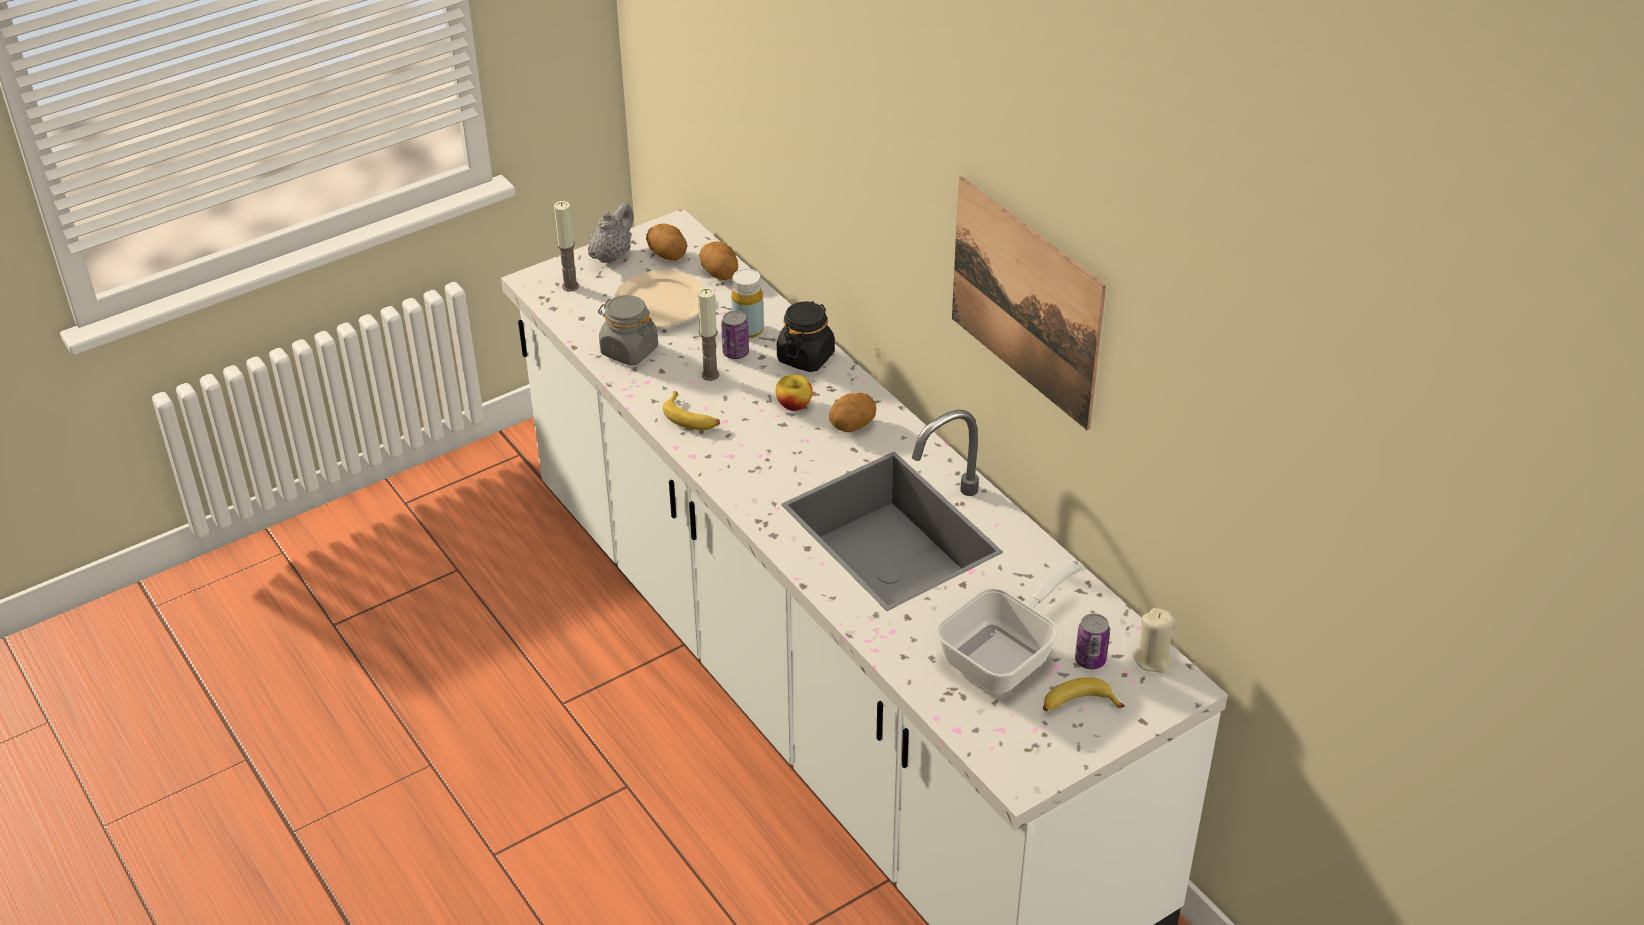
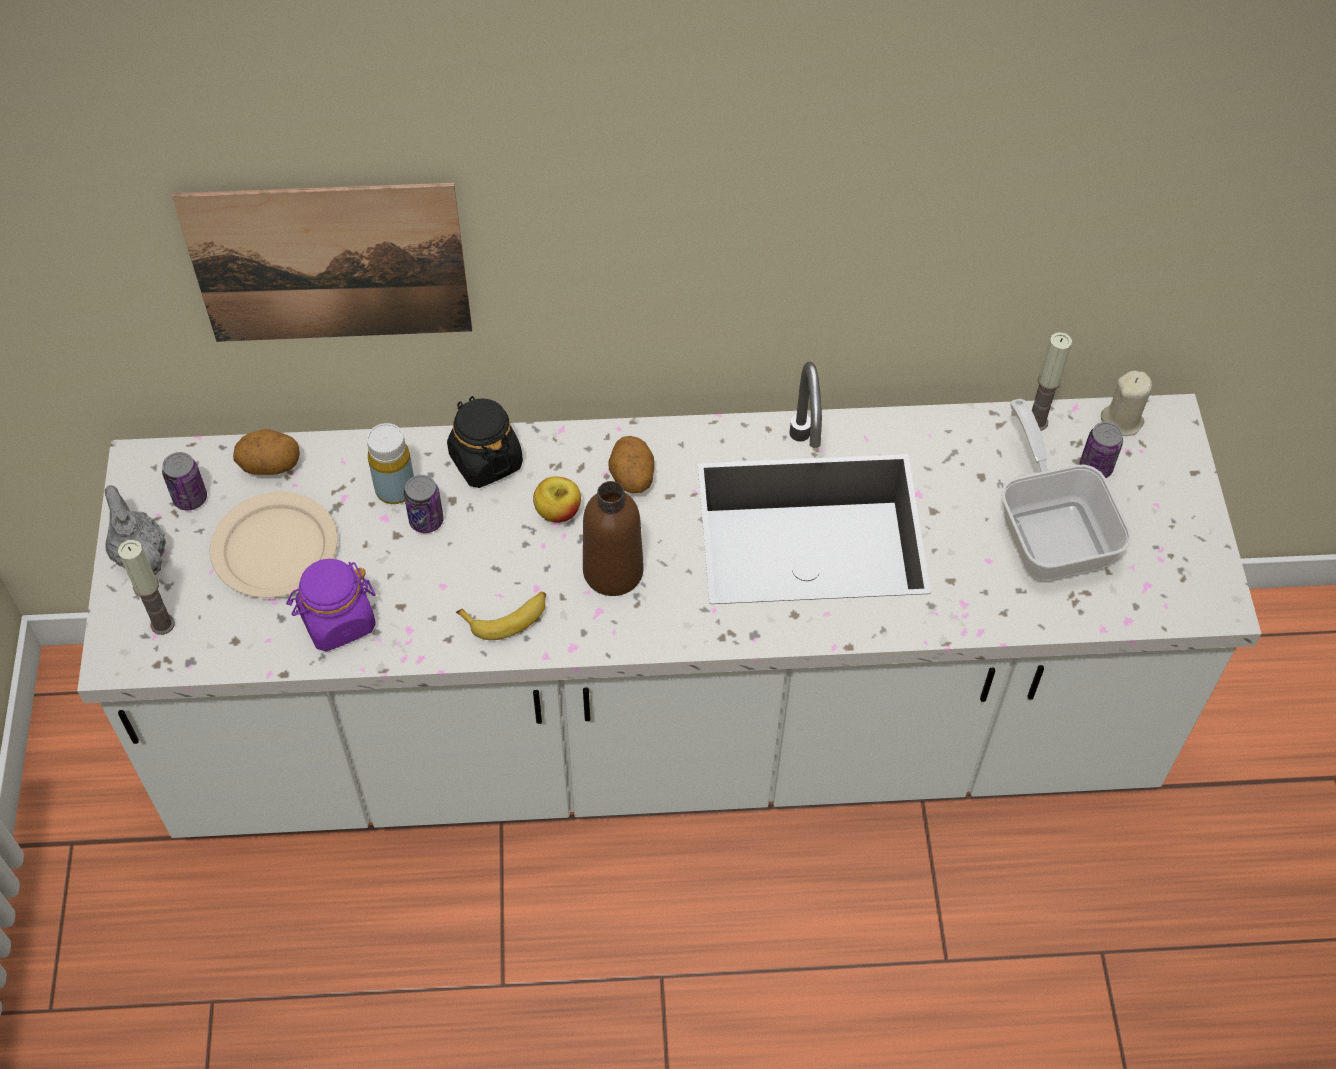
camera: 60 degrees left, 15 degrees up
(629, 350) = (337, 621): grey jar -> purple jar
(668, 255) = (190, 498): potato -> can
(710, 375) = (446, 563): candle -> candle (1037, 422)
(768, 449) = (613, 571): none -> brown bottle
(1025, 301) = (842, 211): picture -> picture (330, 263)
(1078, 705) = (1147, 509): banana -> none

